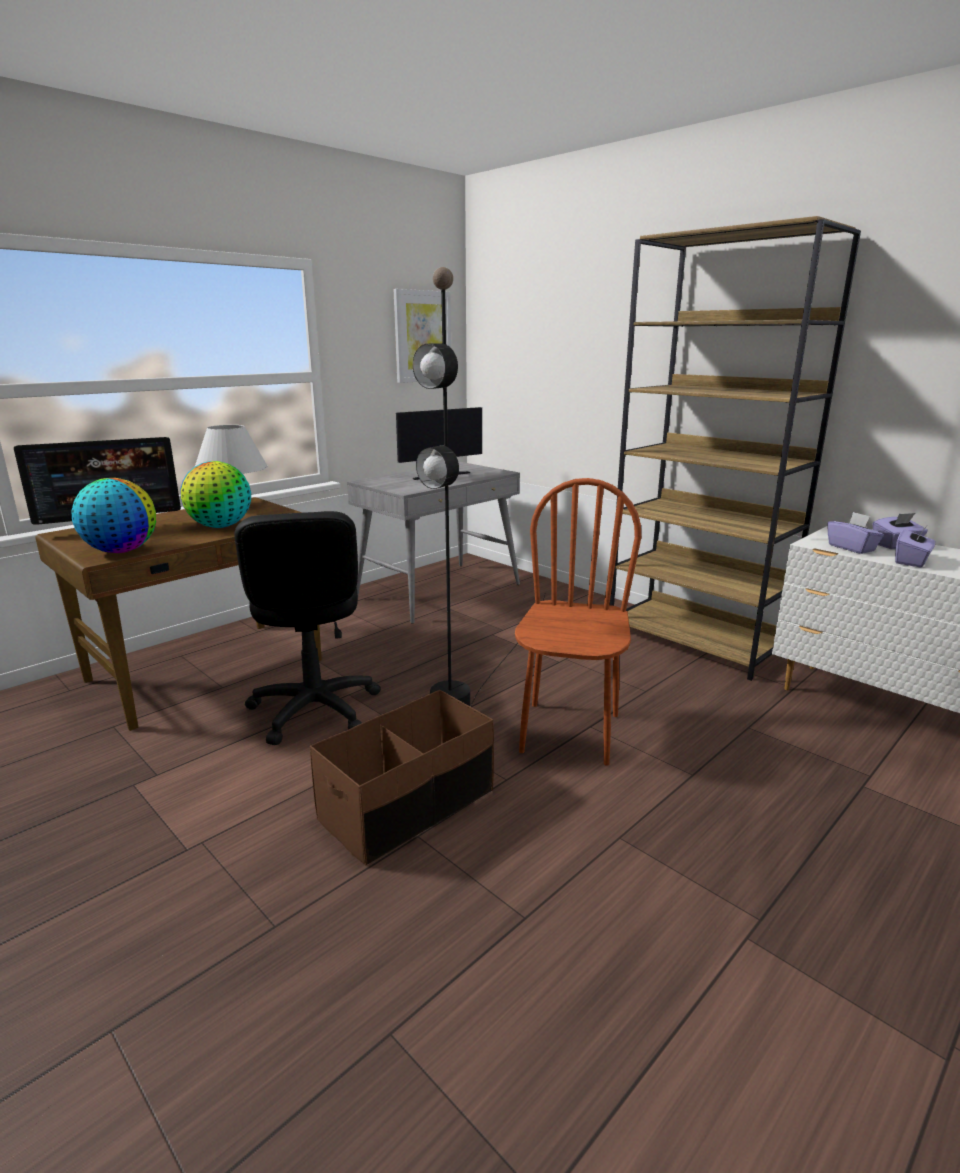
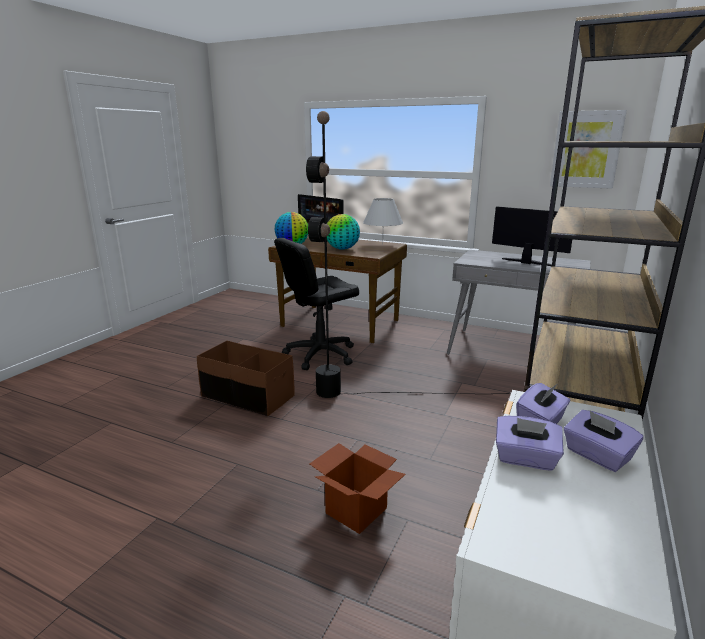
camera: 70 degrees right, 0 degrees up
(569, 732) = (343, 432): brown chair -> none
(734, 754) = (356, 511): none -> cardboard box

